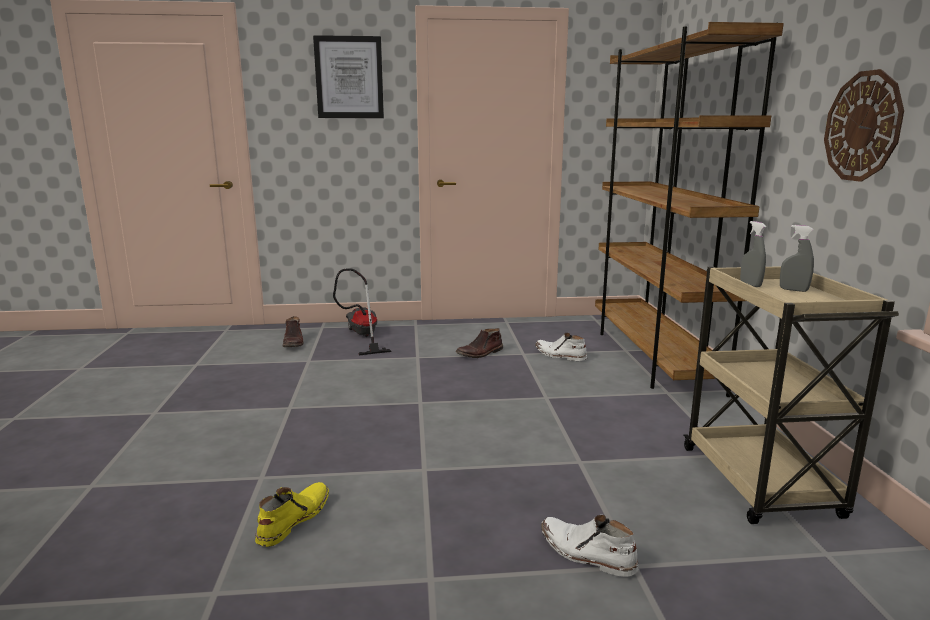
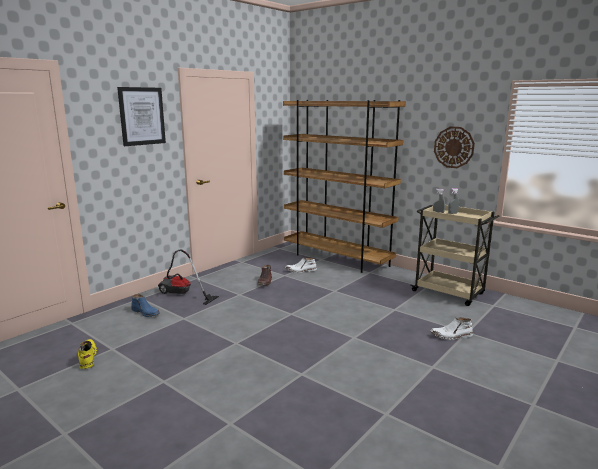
camera: 45 degrees left, 0 degrees up
(293, 342) = (146, 312): brown boot -> blue boot
(293, 520) = (352, 379): yellow boot -> yellow boot (87, 357)

